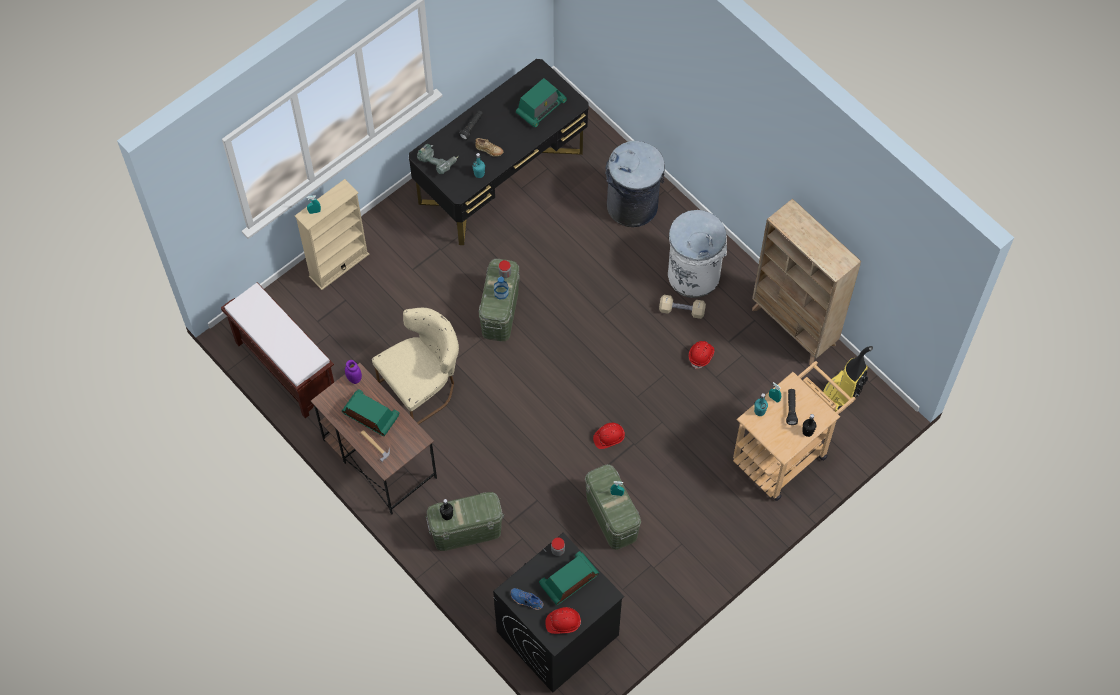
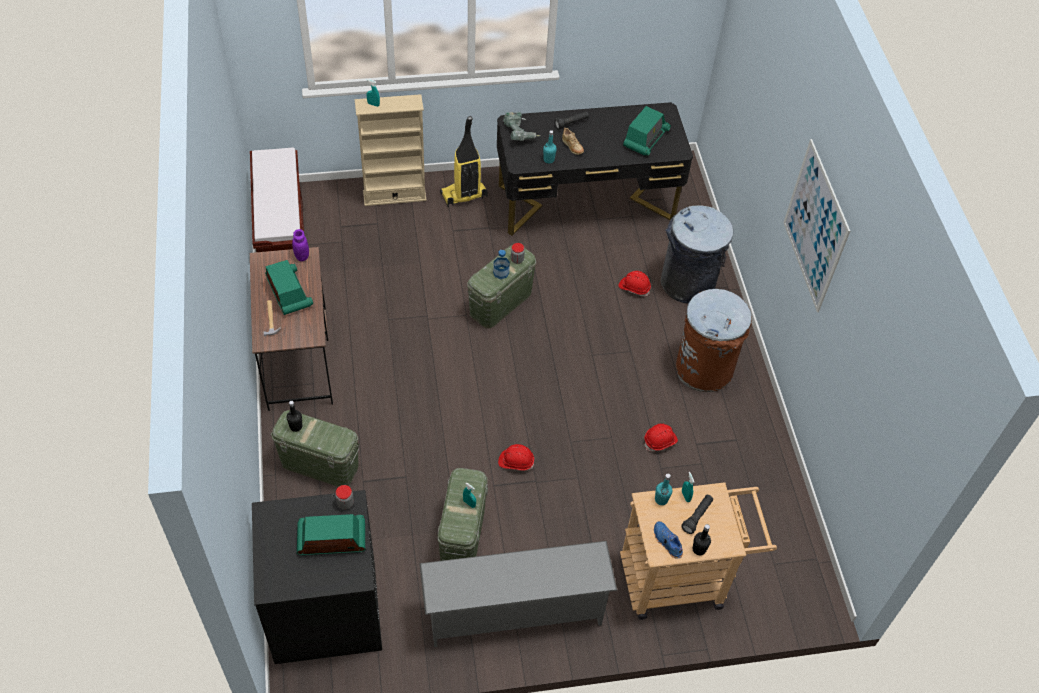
camera: 30 degrees right, 10 degrees down
(423, 386) = (384, 324): beige chair -> none
(526, 600) = (274, 532): blue shoe -> blue shoe (666, 542)
(541, 108) = (645, 139): radio -> radio turned 45 degrees counterclockwise
(563, 623) = (290, 576): red hard hat -> red hard hat (634, 288)
(681, 310) = (670, 392): beige dumbbell -> none
(689, 552) = (514, 614): none -> grey shoe rack
(694, 274) = (704, 368): white trash can -> brown trash can
(754, 144) = (815, 226): none -> picture
(793, 327) = (772, 468): beige bookcase -> none
(840, 394) = (779, 557): vacuum cleaner -> vacuum cleaner (463, 196)

